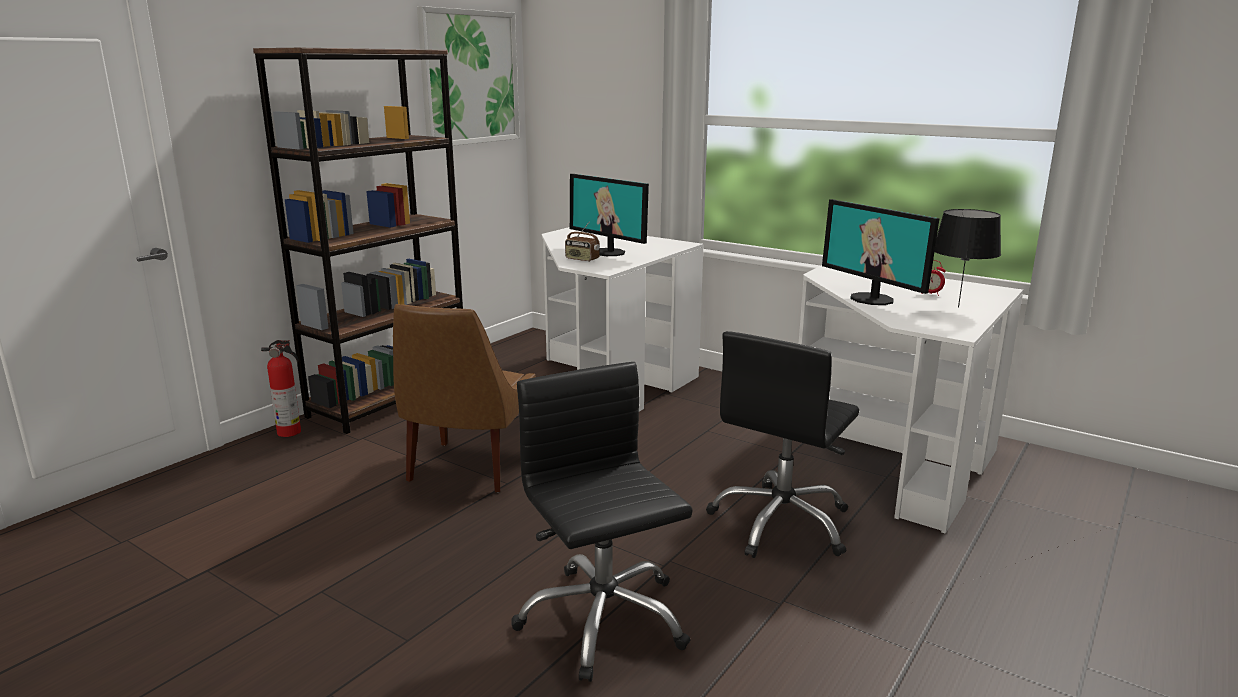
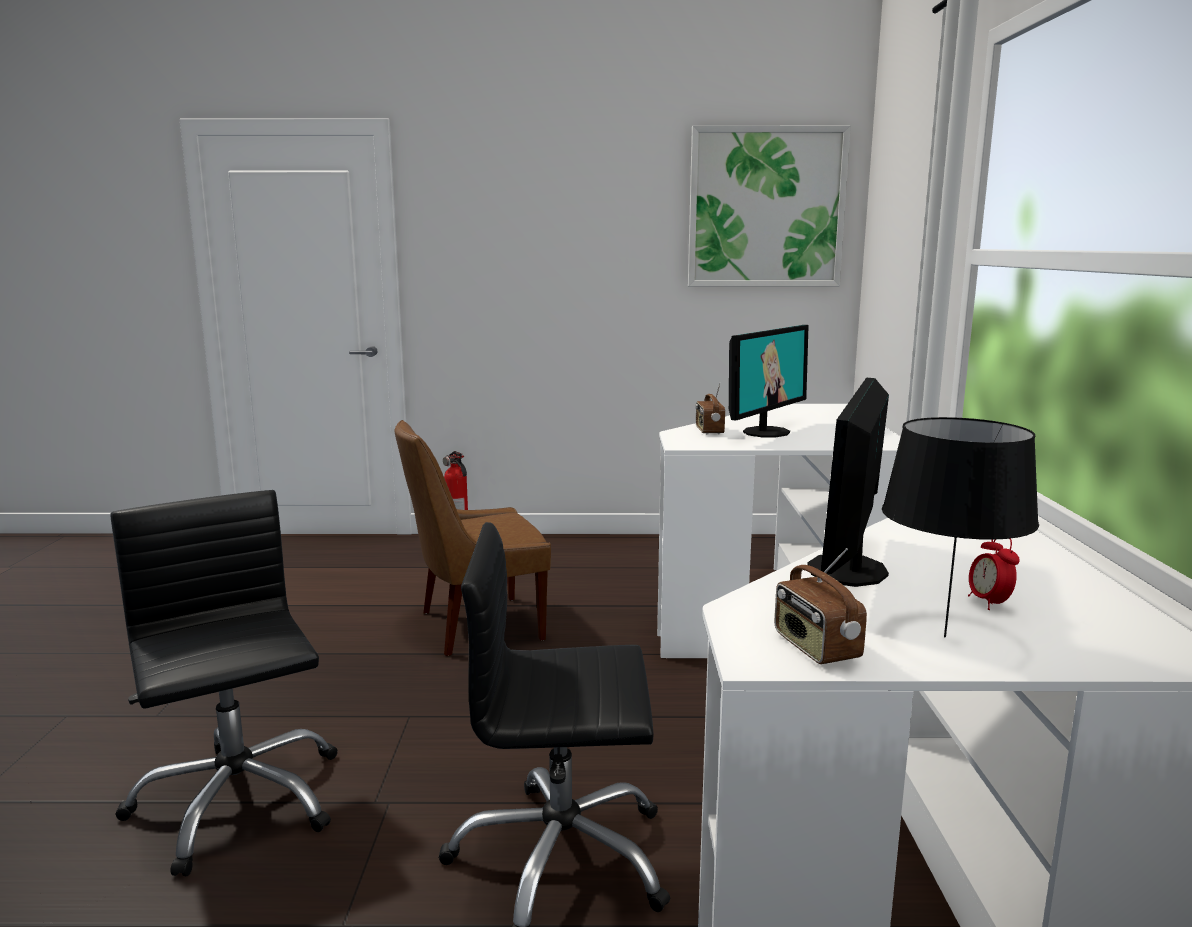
camera: 55 degrees right, 5 degrees down
(390, 399) = (569, 547): brown bookcase -> none
(602, 619) = (237, 801): black office chair -> black office chair turned 60 degrees counterclockwise
(609, 252) = (765, 432): monitor -> monitor turned 150 degrees counterclockwise
(954, 324) = (815, 647): none -> radio

